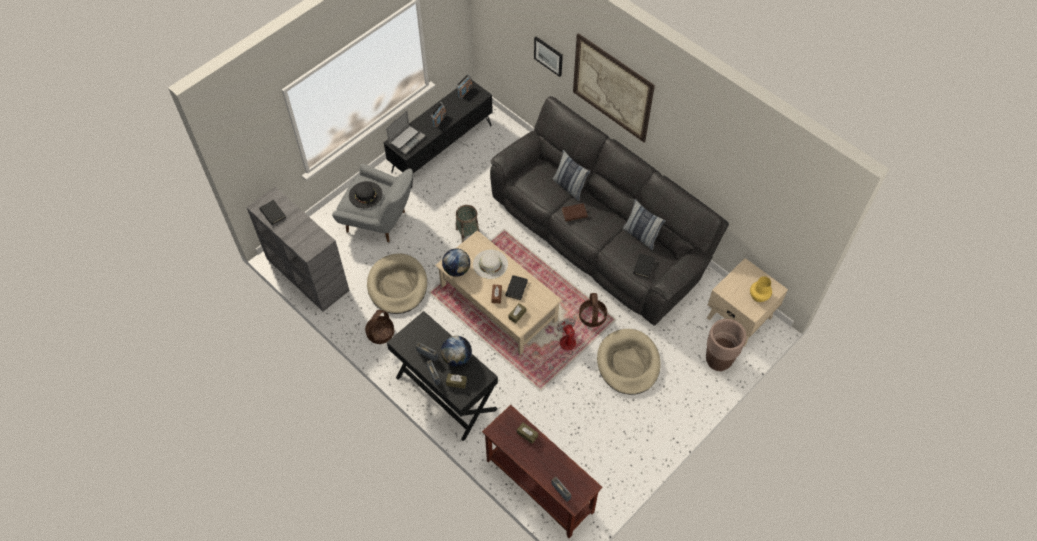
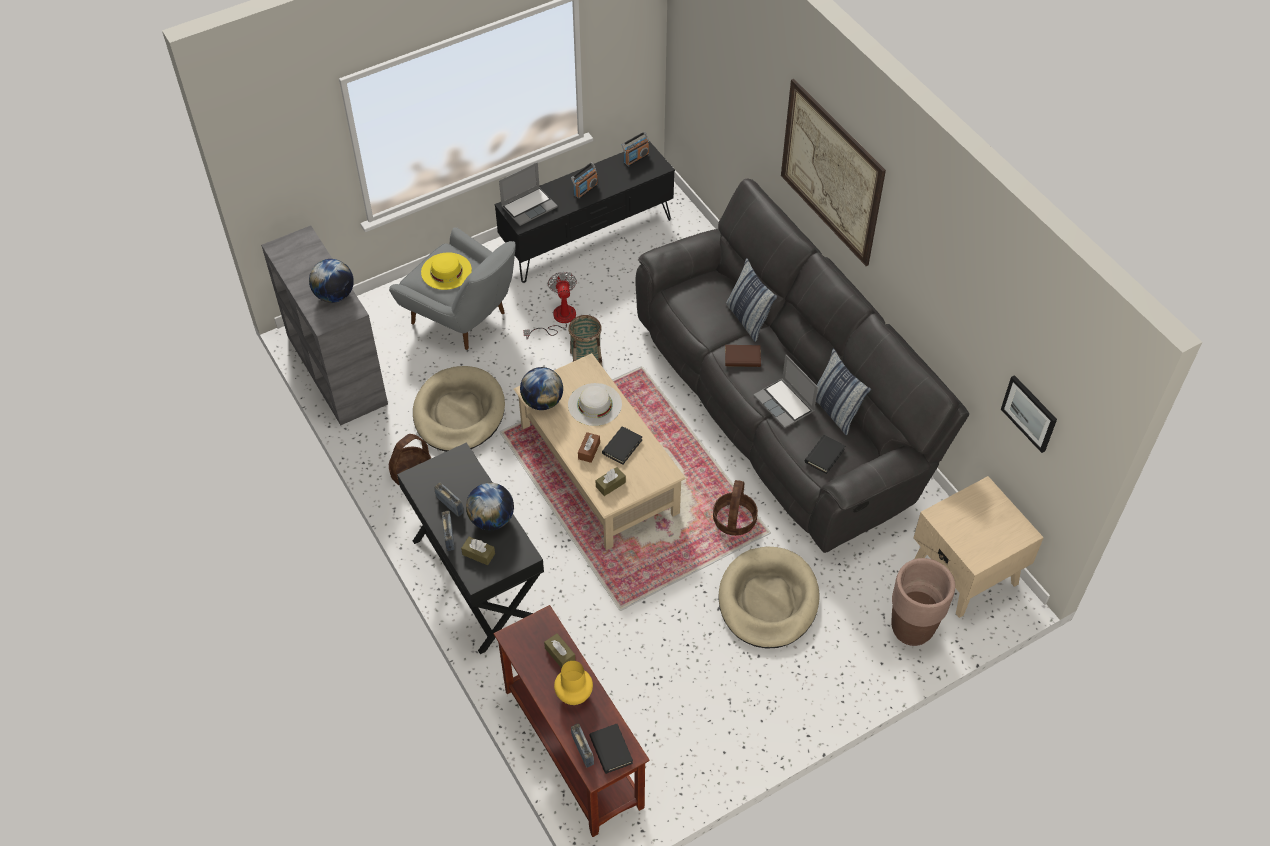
camera: 15 degrees right, 5 degrees down
(272, 213) = (294, 260): black book -> black book (611, 750)
(308, 232) = (335, 295): none -> globe
(365, 194) = (446, 271): black hat -> yellow hat
(548, 56) = (755, 115): picture -> picture (1029, 413)
(564, 348) = (677, 556): fan -> fan (558, 319)
(610, 238) = (785, 404): none -> laptop
(758, 296) = (992, 537): yellow vase -> yellow vase (574, 694)

